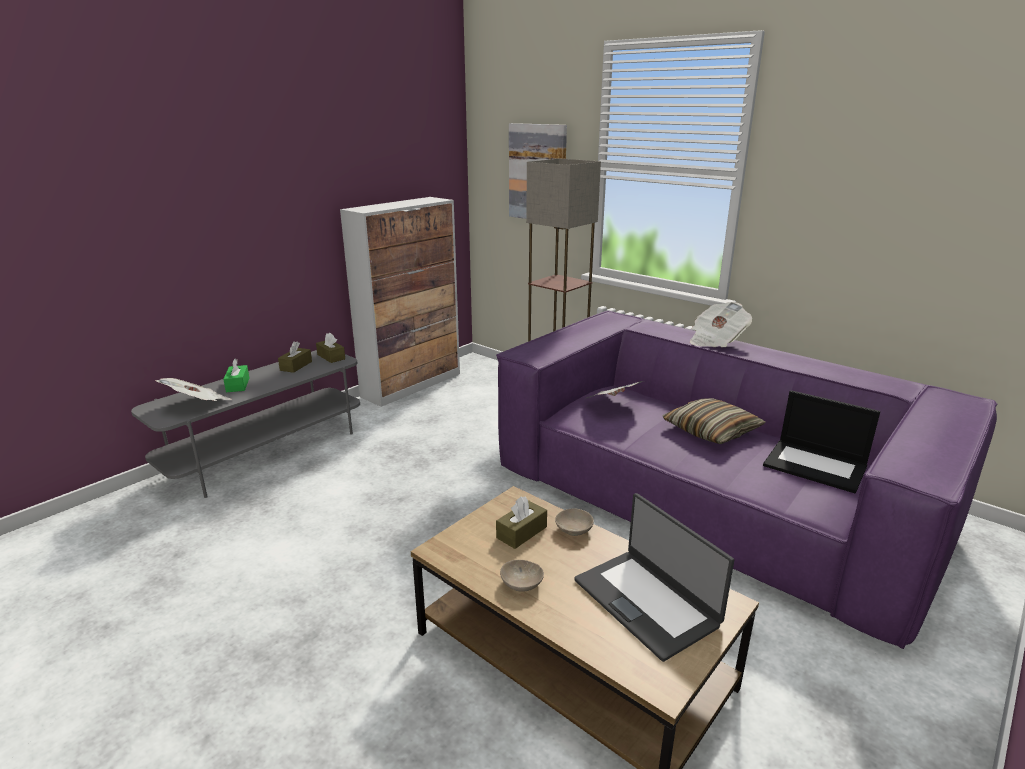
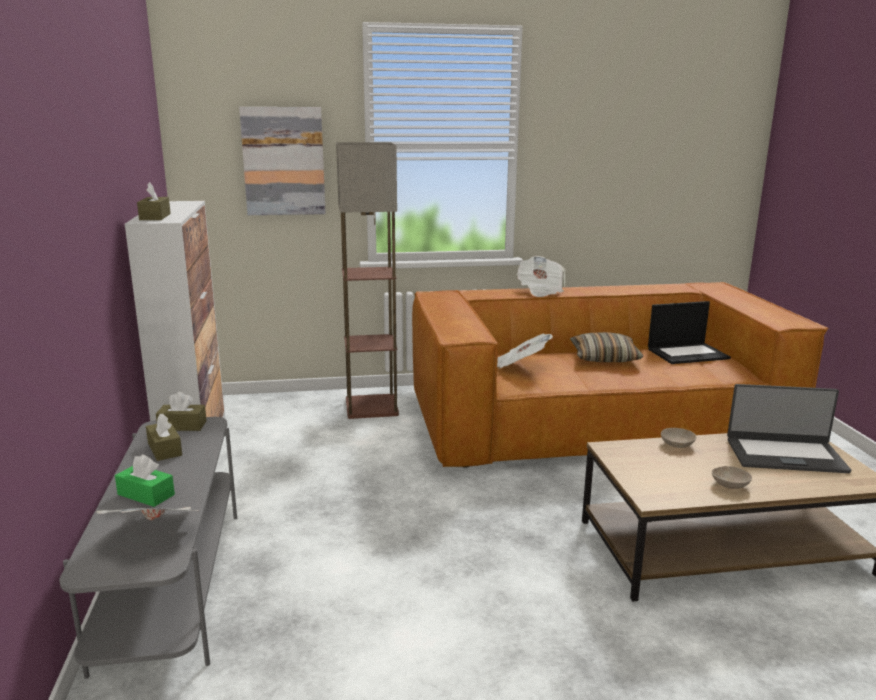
camera: 50 degrees left, 5 degrees down
(521, 532) = (661, 462): brown tissue box -> brown tissue box (155, 217)
(709, 499) = (595, 421): purple sofa -> brown sofa

